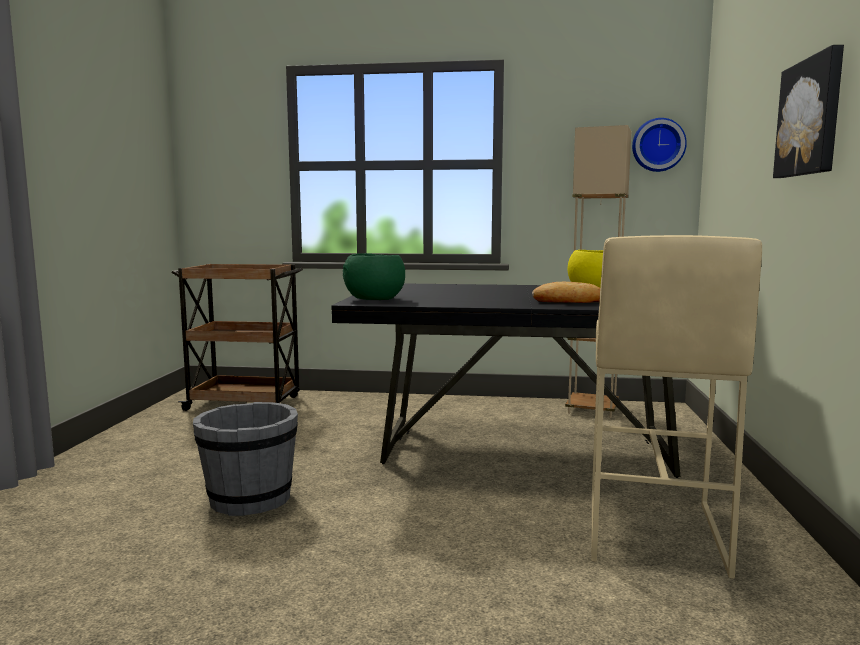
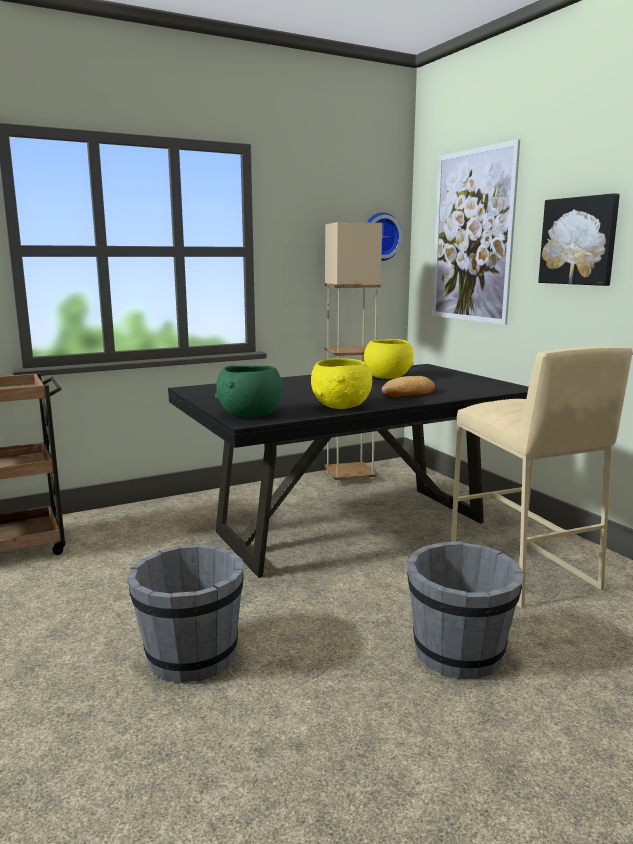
camera: 35 degrees left, 5 degrees up
(455, 573) = (459, 654): none -> grey bucket
(468, 302) = (342, 406): none -> yellow bowl
(738, 133) = (472, 236): none -> picture

